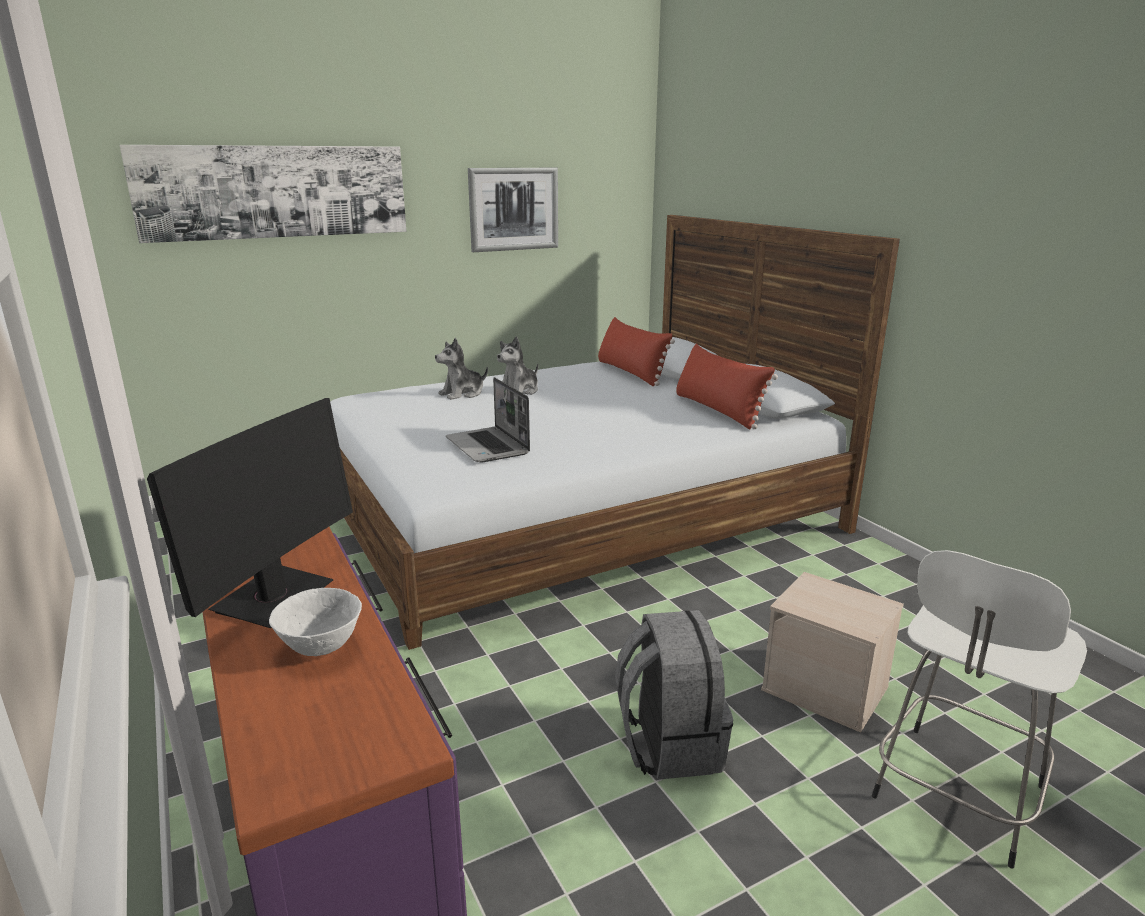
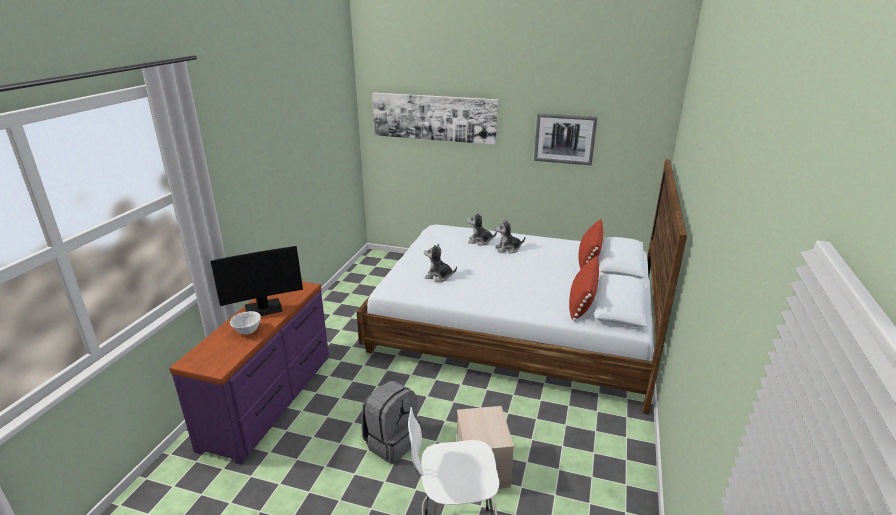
camera: 45 degrees right, 5 degrees up
(489, 447) = (438, 276): laptop -> plush toy

